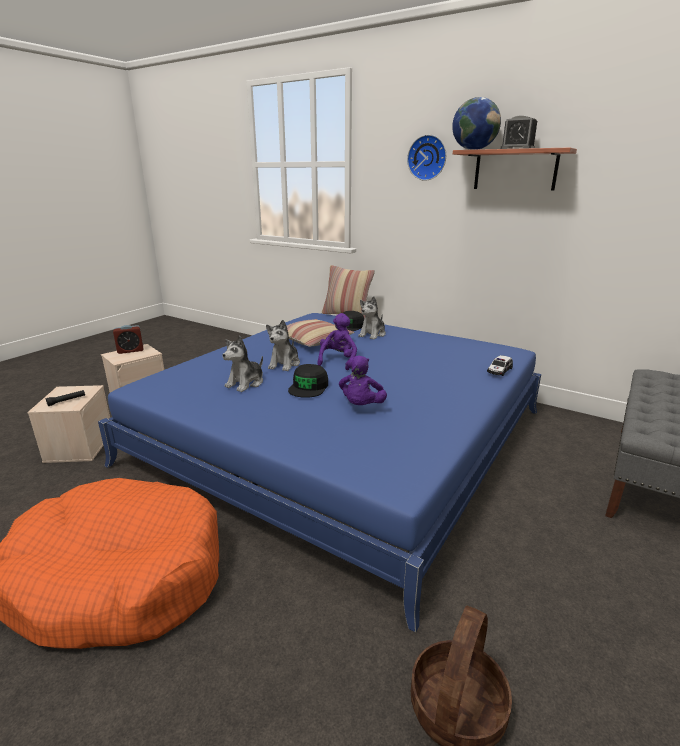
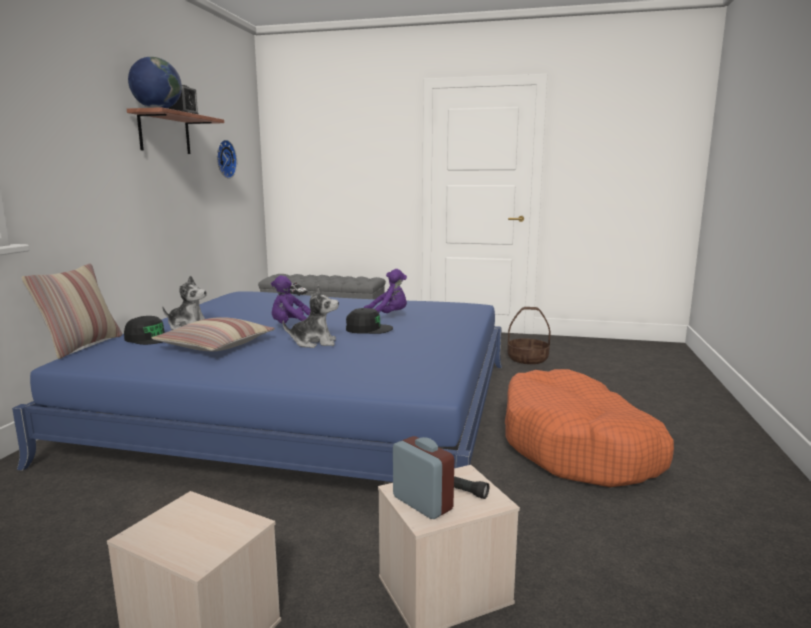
camera: 110 degrees left, 10 degrees down
(130, 350) = (170, 540): alarm clock -> alarm clock (422, 503)
(246, 383) = (375, 350): plush toy -> none
(427, 158) = (93, 109): wall clock -> wall clock (224, 159)

